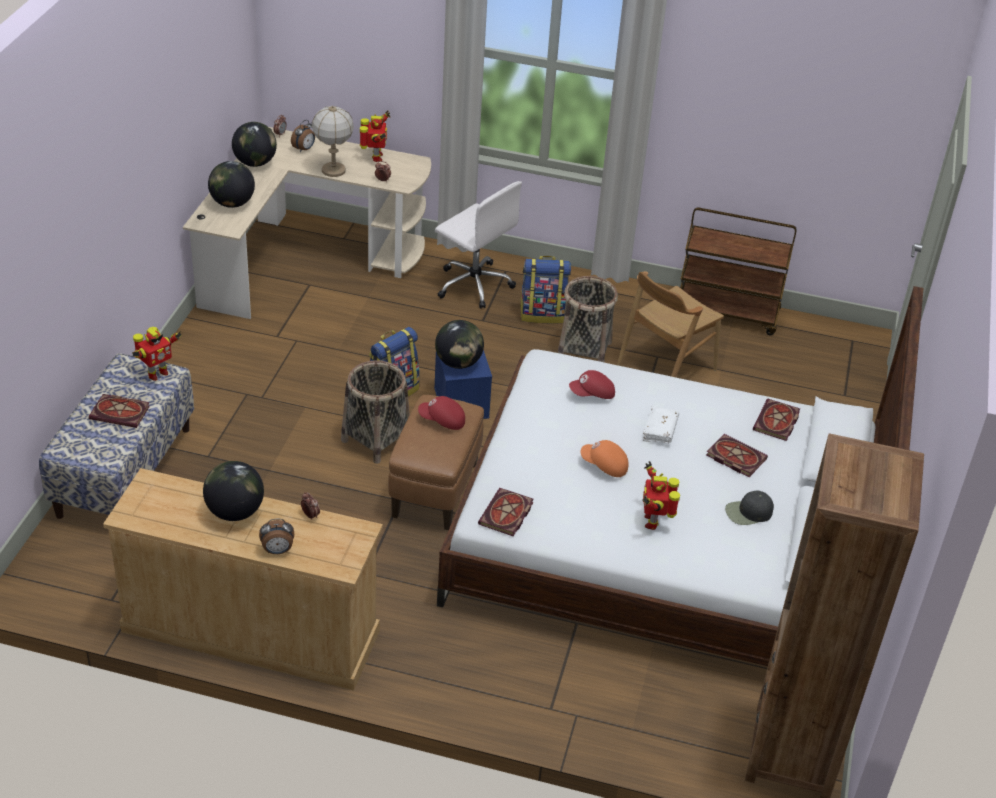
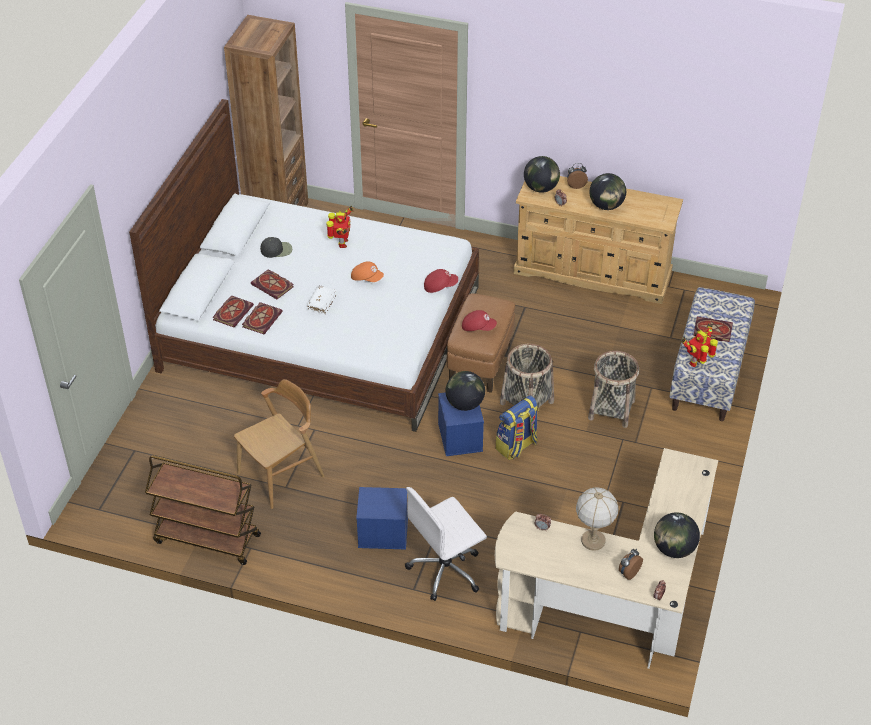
camera: 175 degrees left, 5 degrees up
(232, 203) = (681, 490): globe -> globe (541, 188)
(375, 157) = (552, 563): toy robot -> none
(473, 284) = (446, 570): white office chair -> white office chair turned 75 degrees counterclockwise
(506, 515) = (436, 246): book -> book (262, 319)
(543, 314) = (382, 533): backpack -> blue storage box
(584, 351) = (350, 492): basket -> basket (611, 410)
(592, 394) = (366, 328): red cap -> red cap (440, 286)

